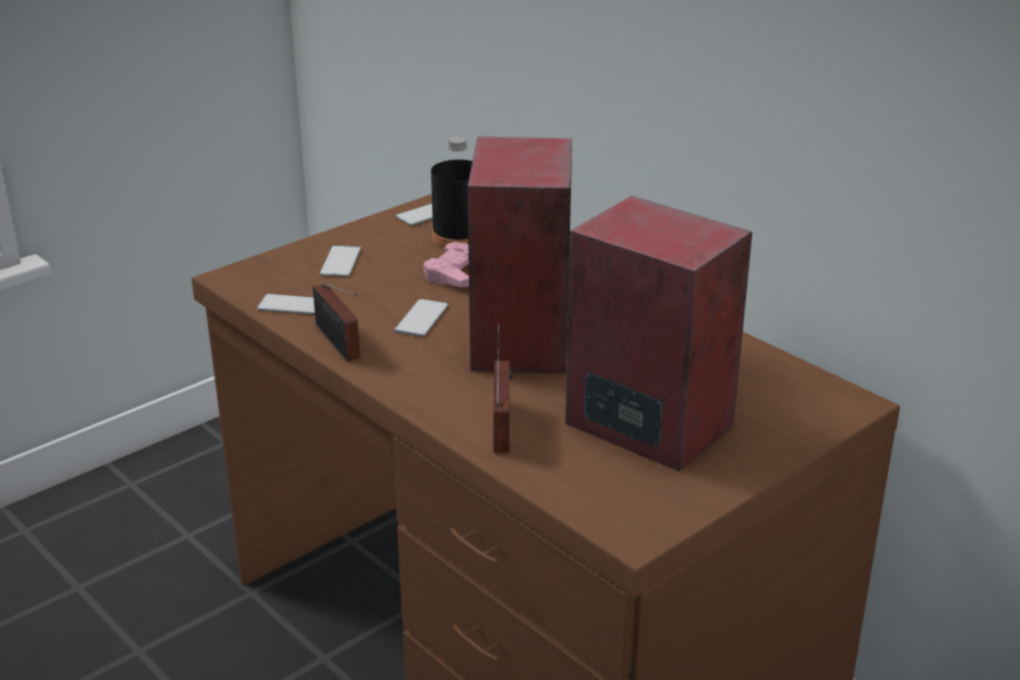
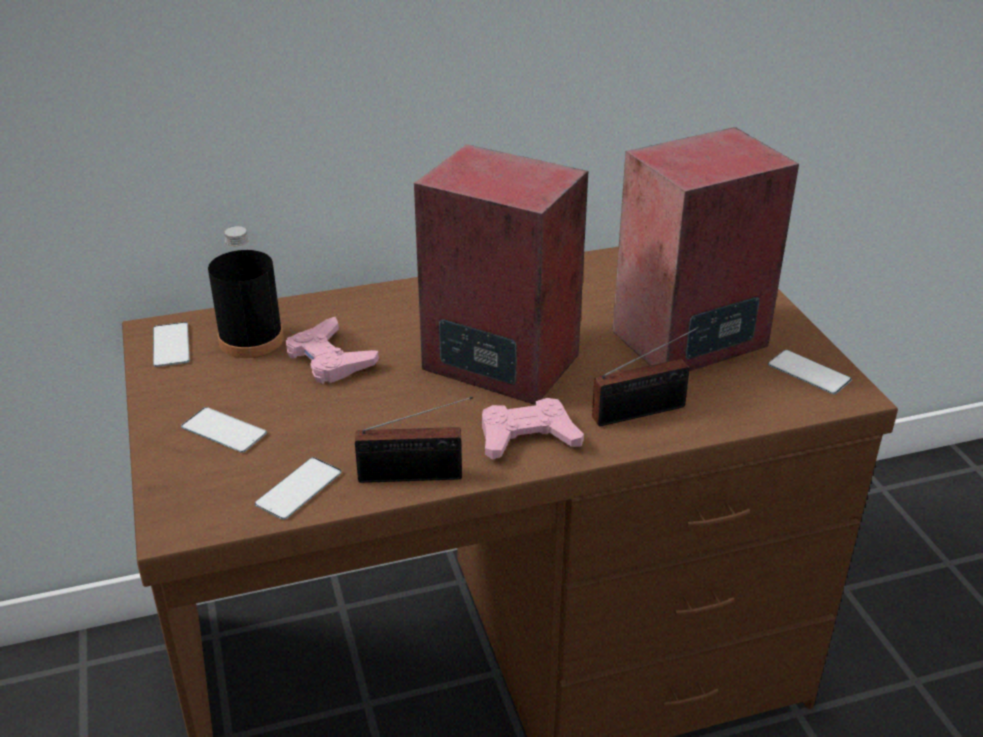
camera: 65 degrees left, 5 degrees up
(421, 318) = (408, 408): phone -> phone (809, 373)
(421, 376) = (527, 437): none -> pink game controller
(503, 423) = (644, 412): radio -> radio turned 135 degrees clockwise

